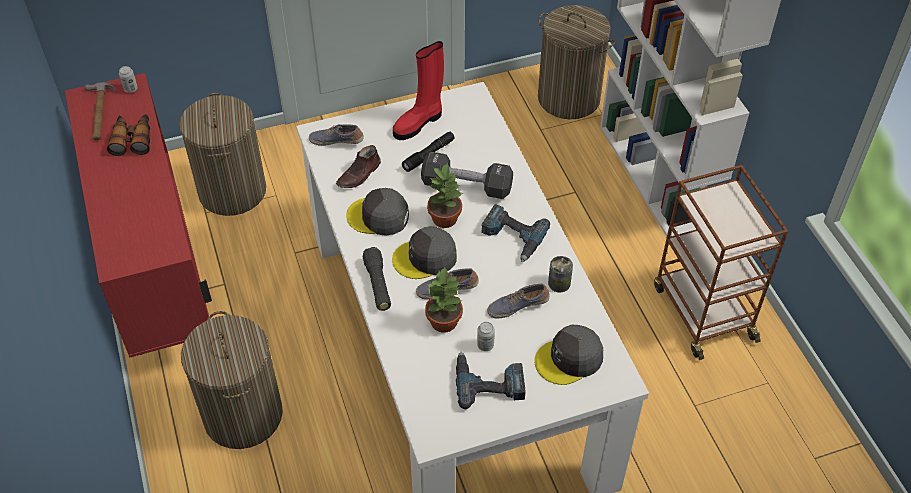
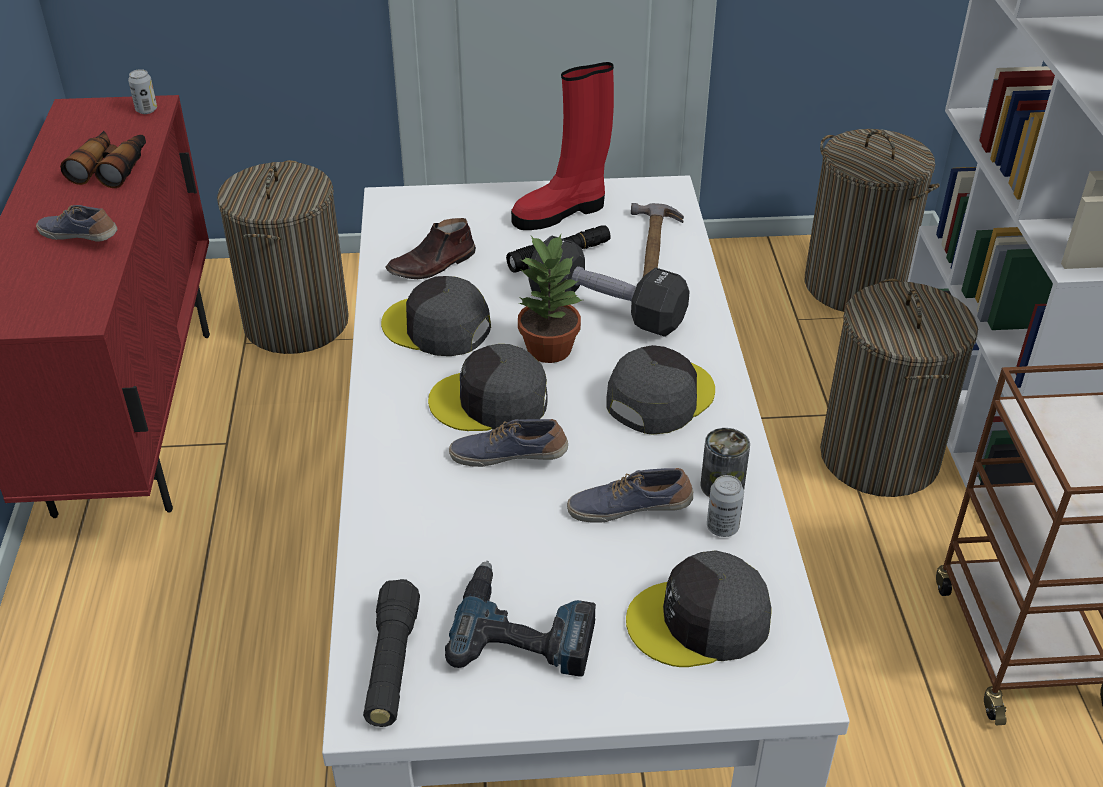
camera: 15 degrees right, 10 degrees down
(100, 113) = (85, 131): hammer -> hammer (653, 250)
(243, 415) = (164, 643): laundry basket -> laundry basket (879, 457)
(337, 141) = (418, 215): shoe -> shoe (80, 237)
(378, 285) = (388, 426): black flashlight -> black flashlight (392, 665)
(443, 322) = (479, 508): potted plant -> none
(485, 345) = (542, 563): can -> can (722, 527)
(512, 237) = (659, 397): power drill -> grey cap

